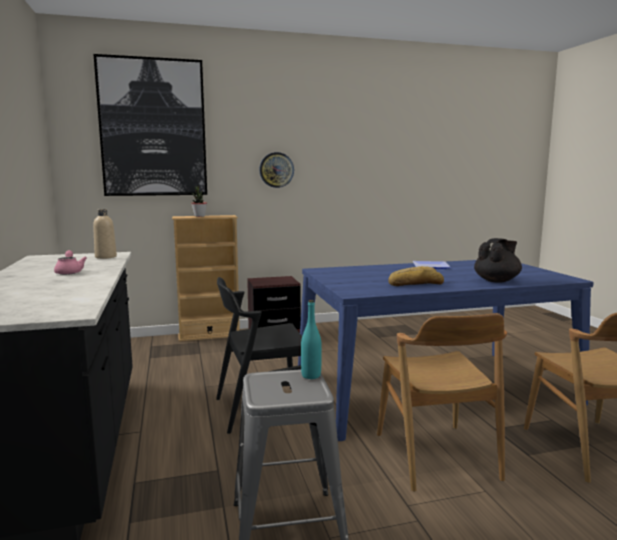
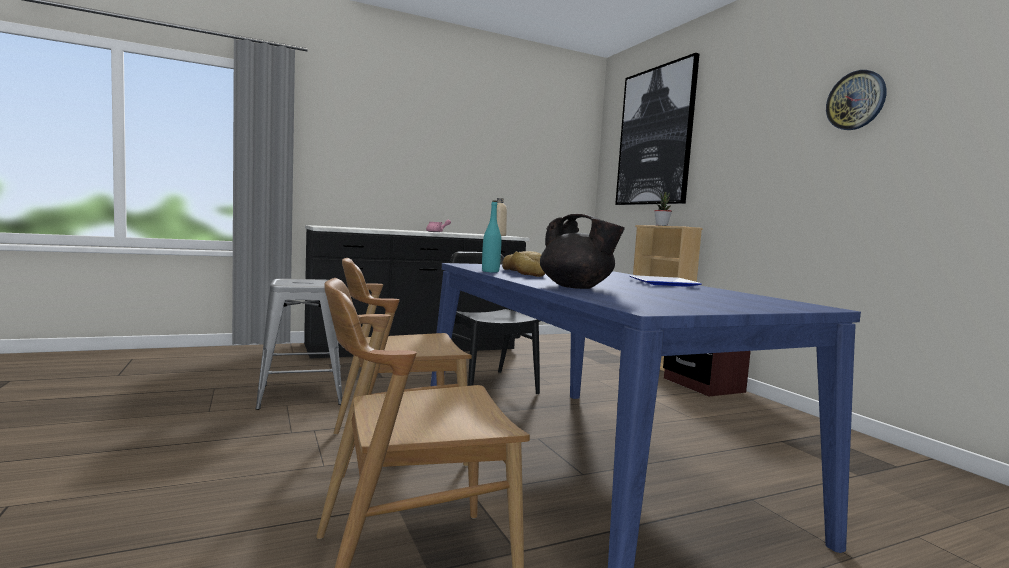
camera: 80 degrees right, 5 degrees down
(276, 170) = (757, 169): wall clock -> wall clock (856, 100)
(311, 375) = (317, 284): turquoise bottle -> turquoise bottle (490, 271)

